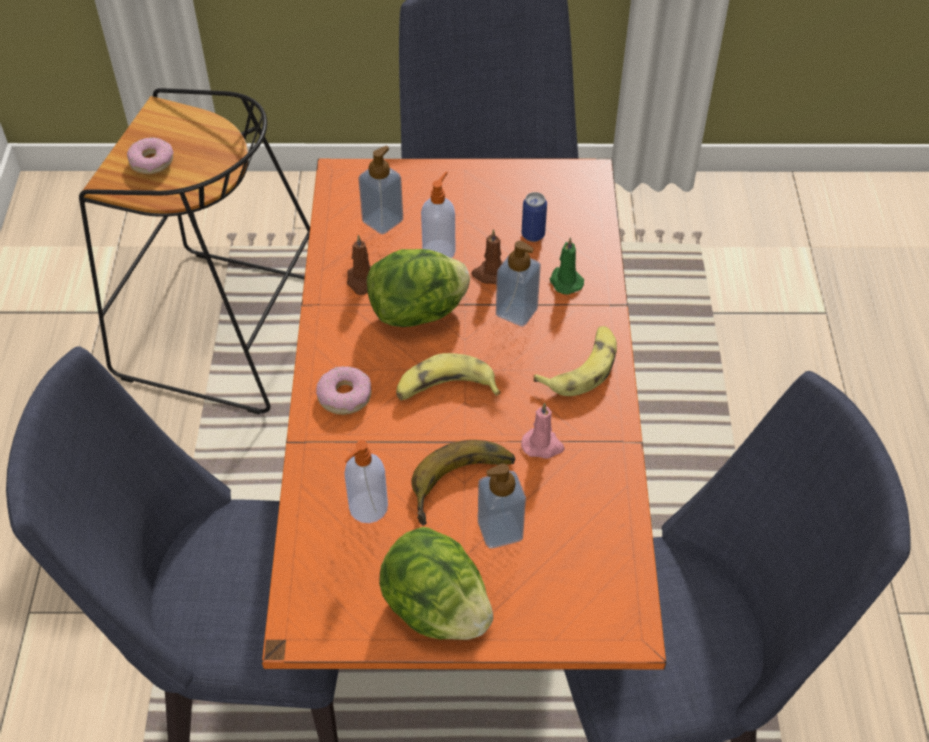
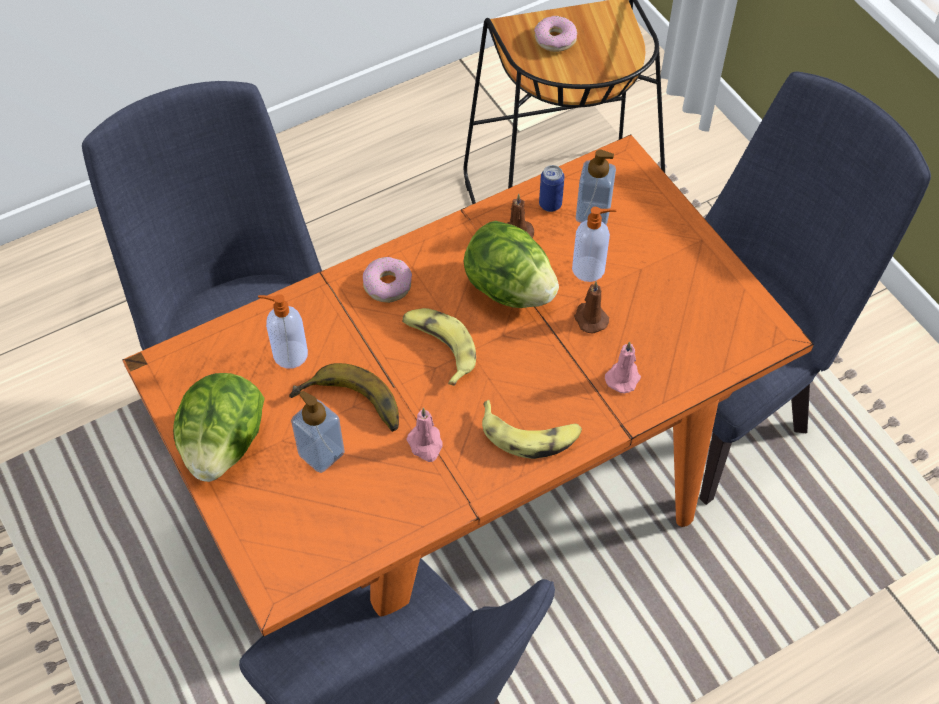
camera: 60 degrees right, 5 degrees up
(516, 311) = (560, 357): soap dispenser -> none
(533, 235) = (662, 327): can -> can (550, 204)
(565, 281) = (623, 377): green candle -> pink candle

